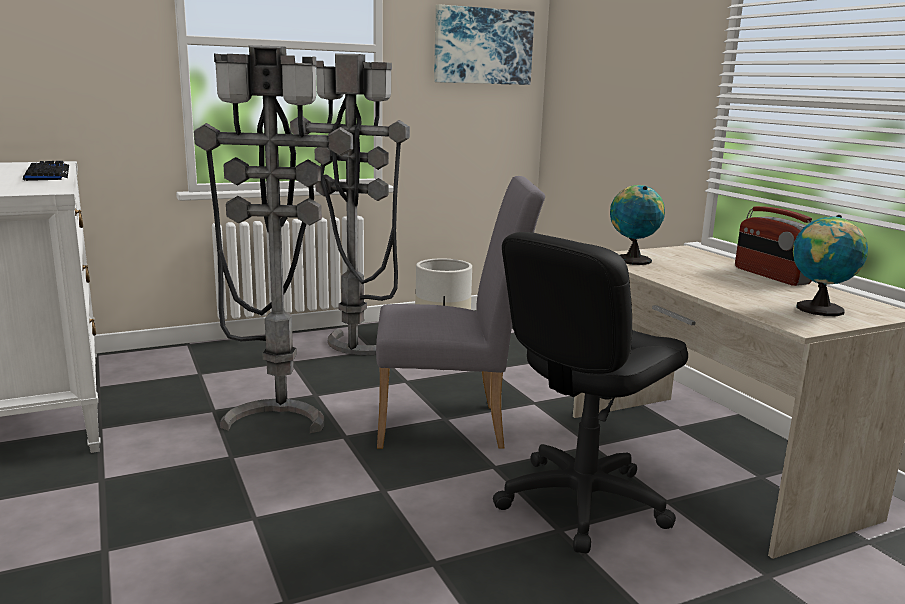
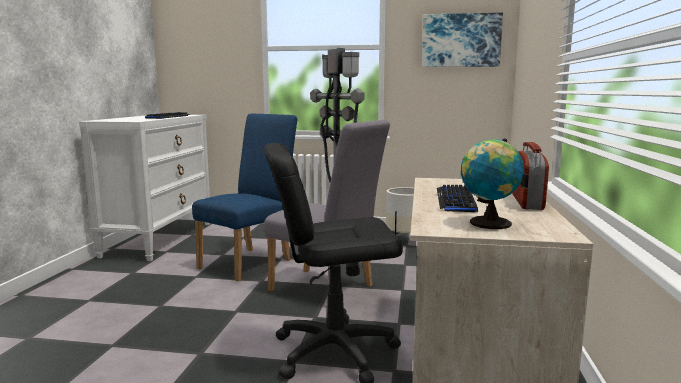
camera: 35 degrees right, 5 degrees down
(279, 411) = (250, 262): grey floor lamp -> blue chair
(631, 260) = (440, 183): globe -> none
(711, 282) = (456, 200): none -> keyboard

